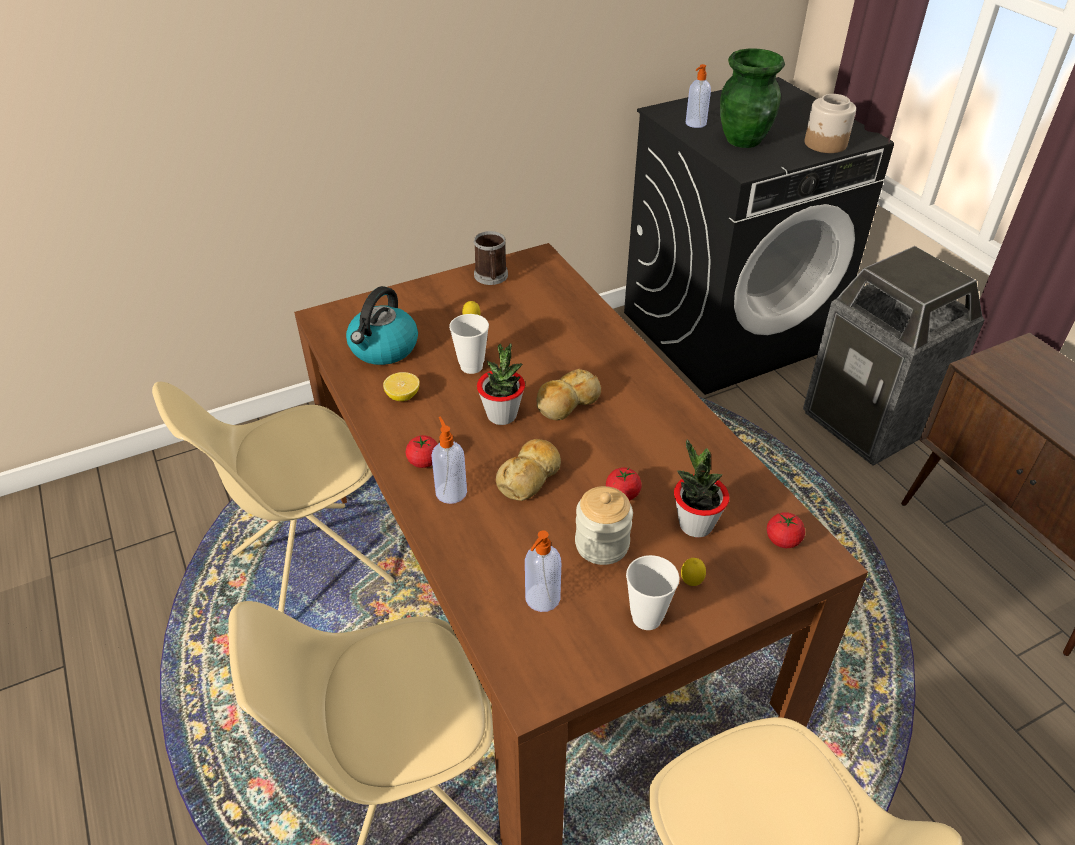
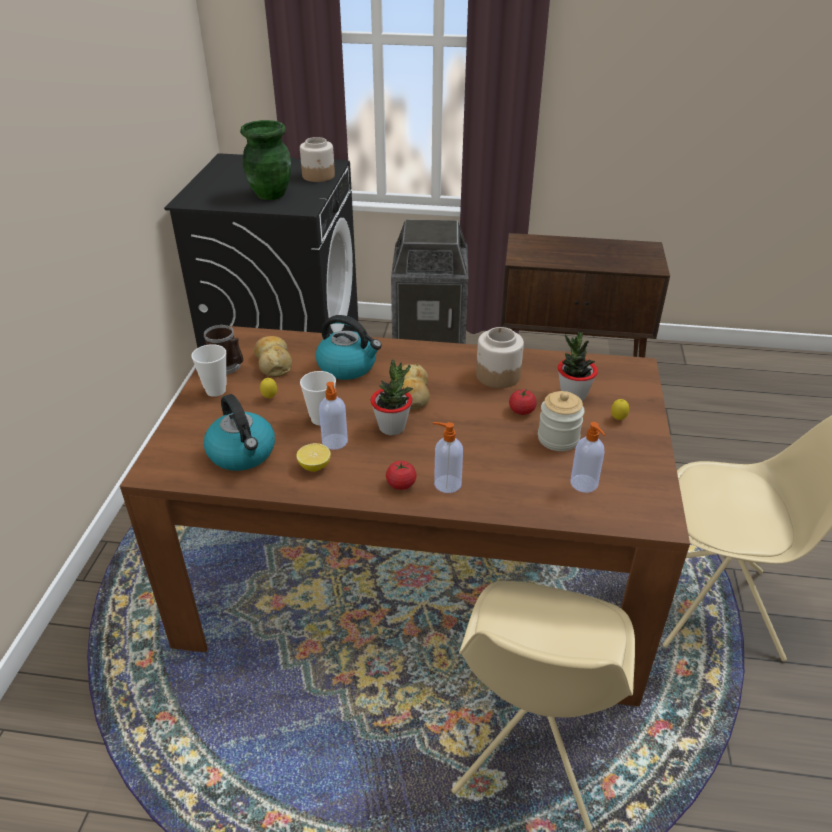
camera: 55 degrees left, 5 degrees down
(309, 569) = (253, 712): beige chair -> none
(530, 476) = (467, 441): bread -> bread (273, 363)
(567, 342) = (348, 366): none -> kettle
(646, 617) = (632, 448): cup -> cup (216, 390)
(668, 448) = (498, 375): none -> jar
(695, 124) = (222, 199): soap dispenser -> soap dispenser (335, 442)
(783, 540) = (611, 372): tomato -> none

